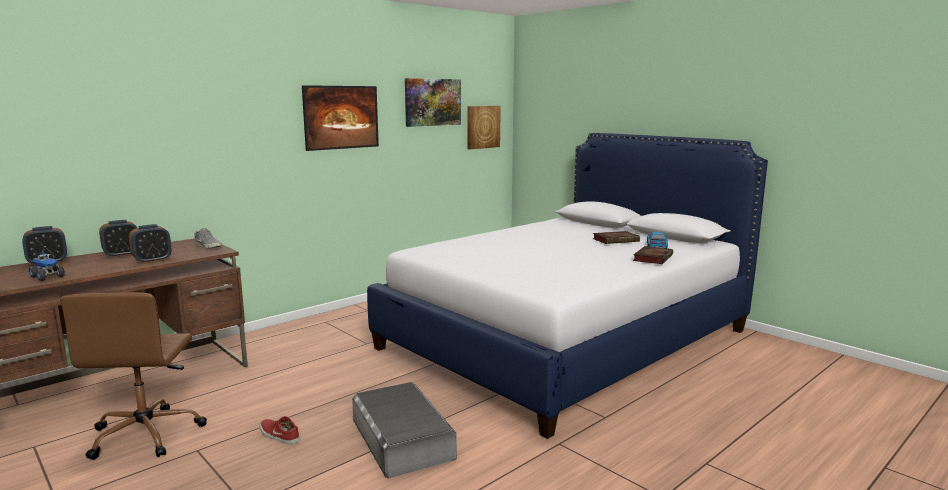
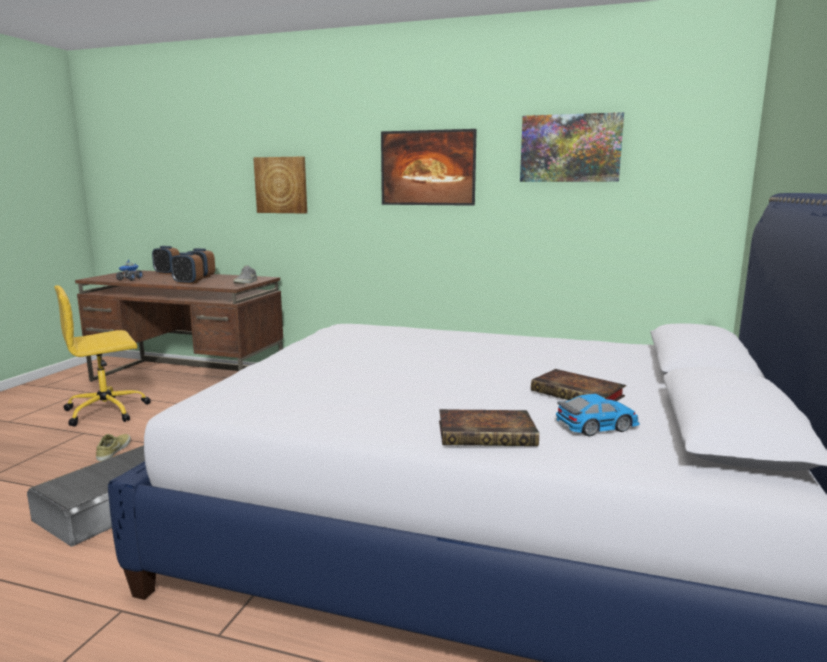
camera: 60 degrees right, 0 degrees up
(147, 434) = (108, 411): brown office chair -> yellow office chair
(278, 435) = (113, 450): red shoe -> beige shoe
(482, 127) = (672, 187): picture -> picture (281, 185)

